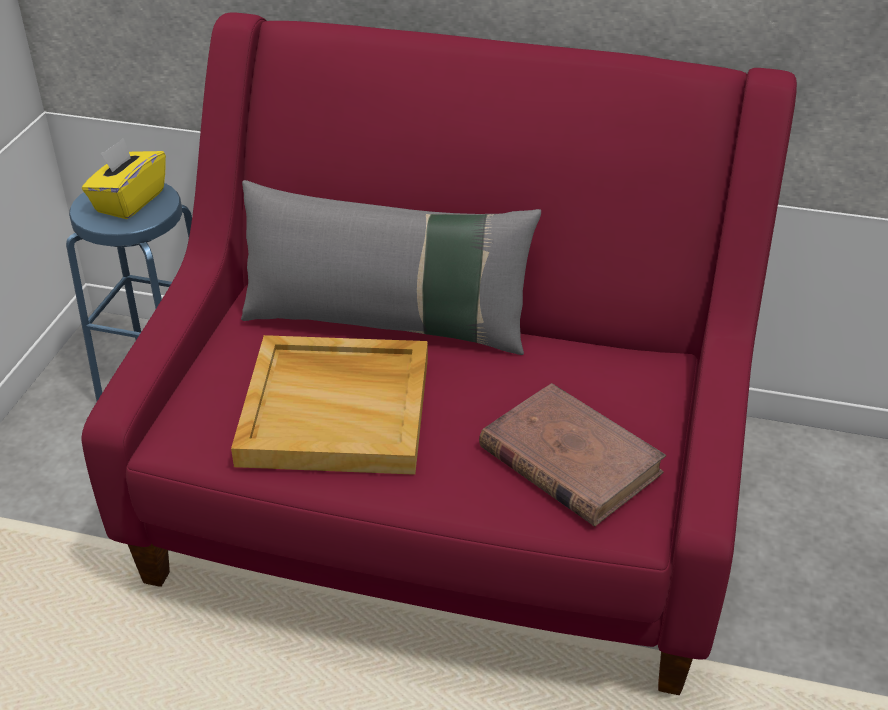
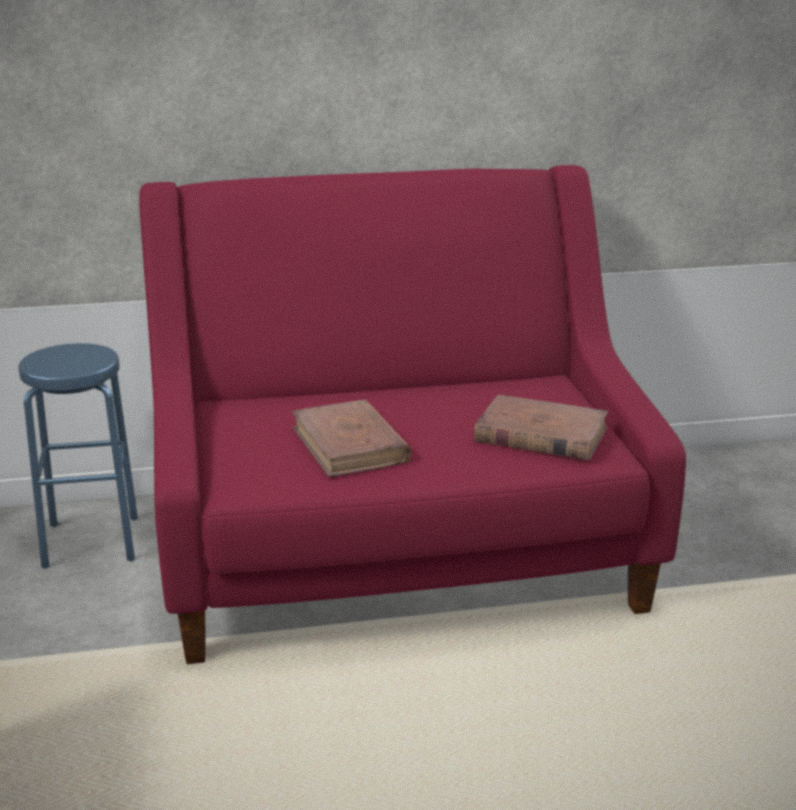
camera: 25 degrees left, 15 degrees down
(129, 201) = (71, 357): yellow tissue box -> none
(338, 409) = (350, 445): beige tray -> brown book
(387, 323) = (339, 397): grey pillow -> none

